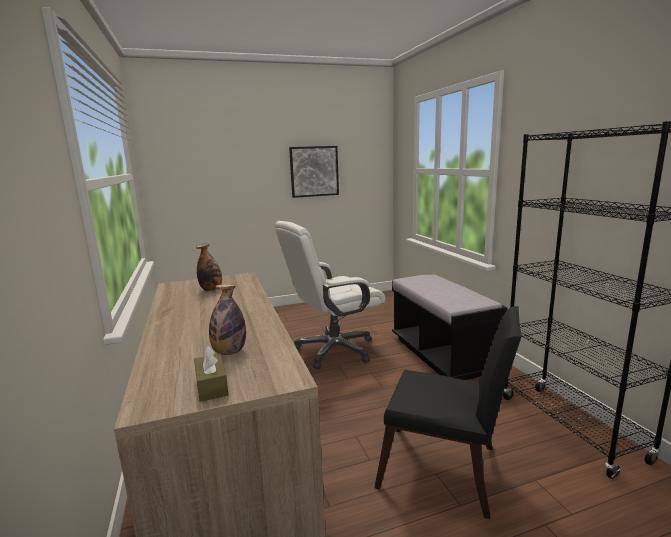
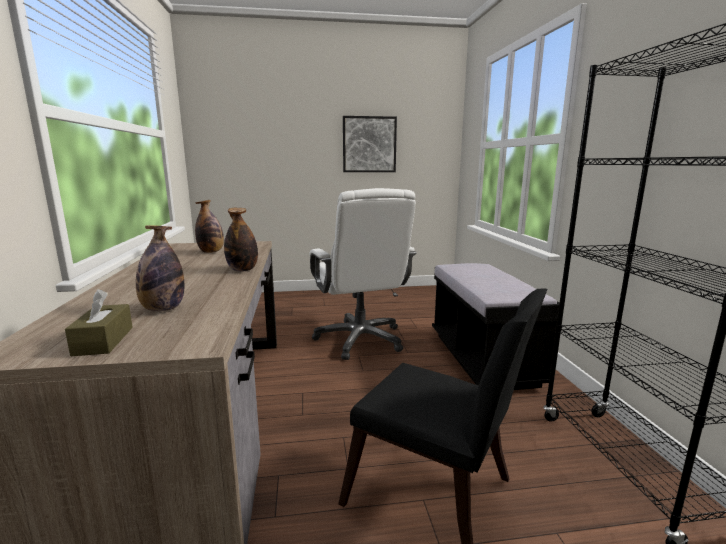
camera: 10 degrees right, 0 degrees up
(258, 306) = (242, 270): none -> bottle
(334, 350) = (360, 339): white office chair -> white office chair turned 90 degrees counterclockwise

